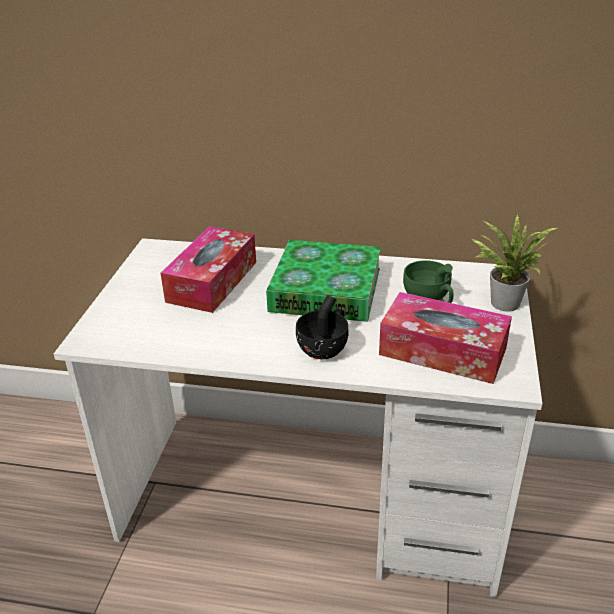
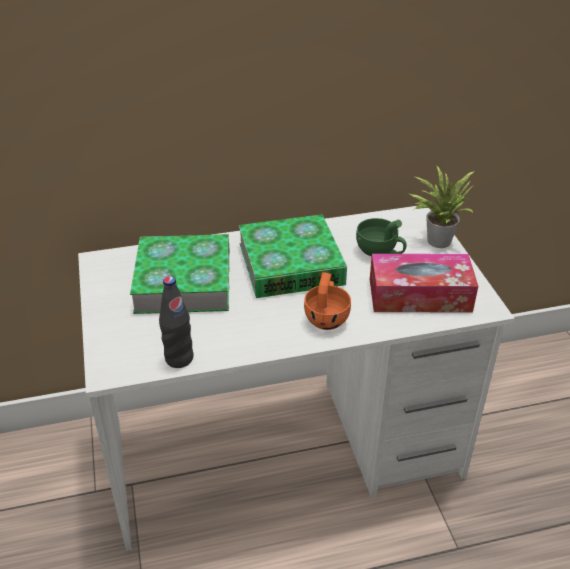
camera: 25 degrees left, 5 degrees up
(154, 347) = (179, 358): none -> black bottle
(212, 281) = (183, 281): tissue box -> book
(325, 347) = (327, 317): black cup -> orange cup

